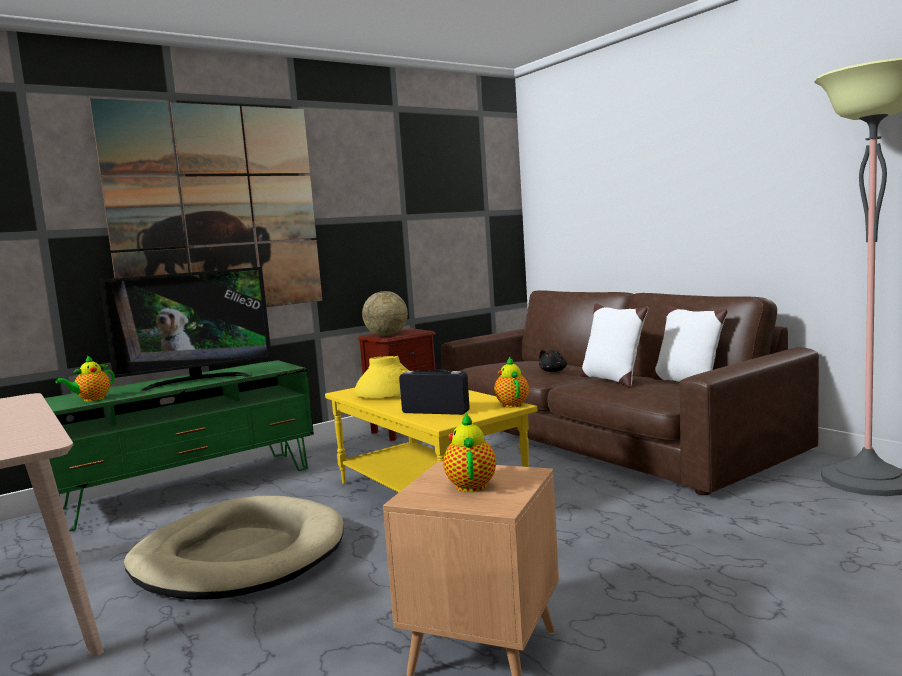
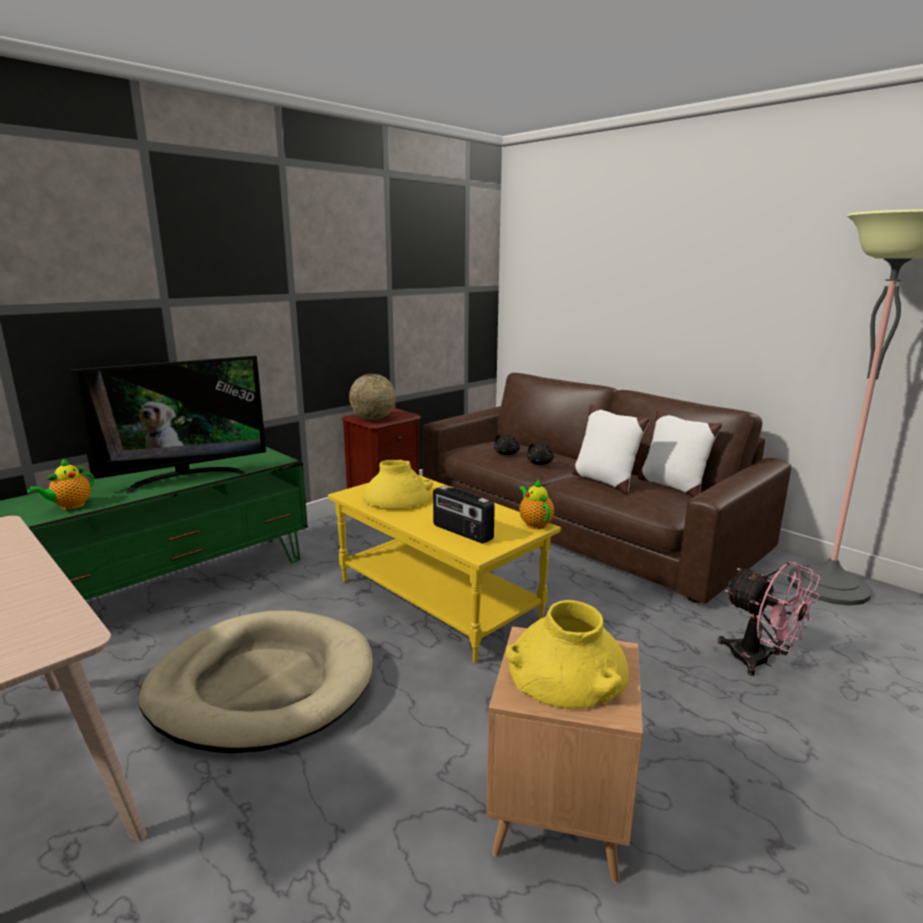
camera: 10 degrees left, 10 degrees up
(217, 210) = (198, 283): picture -> none
(435, 412) = (462, 532): radio -> radio turned 150 degrees counterclockwise
(471, 484) = (567, 671): teapot -> yellow vase
(521, 365) = (507, 454): none -> black plush toy
(755, 541) = (759, 661): none -> pink fan

